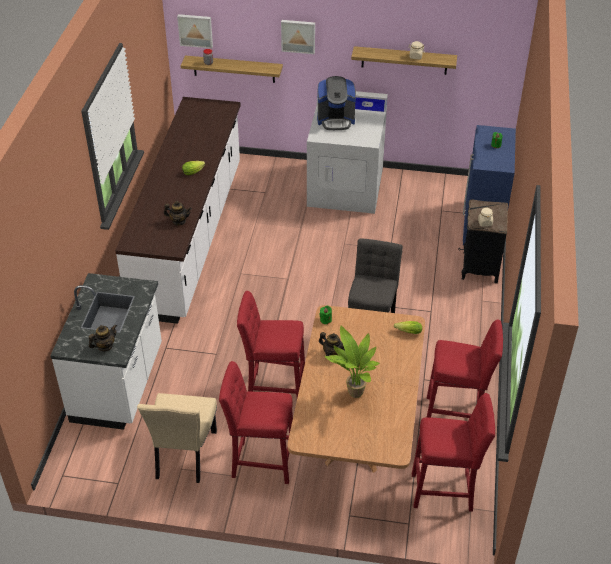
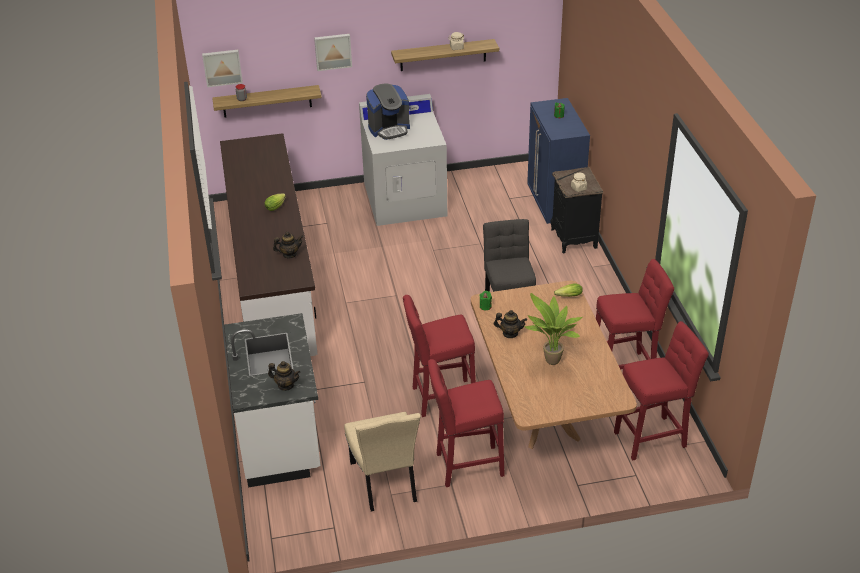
camera: 20 degrees left, 5 degrees down
(105, 346) = (286, 385): teapot -> teapot turned 75 degrees clockwise

